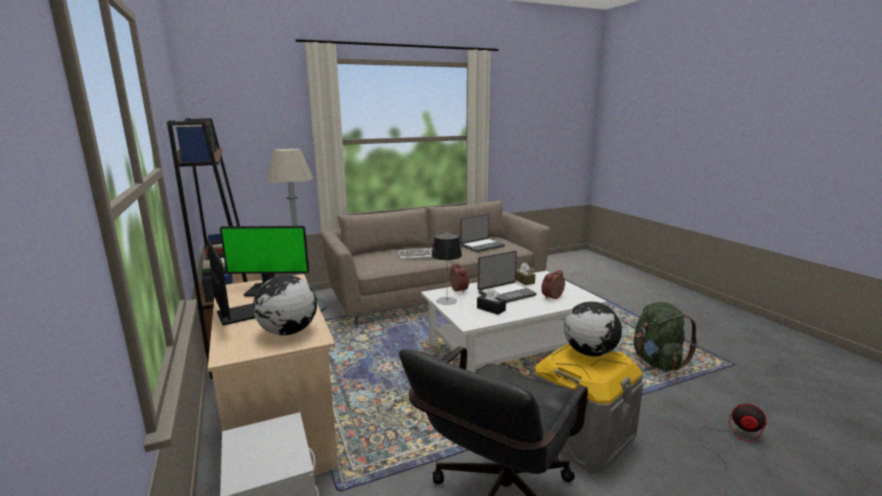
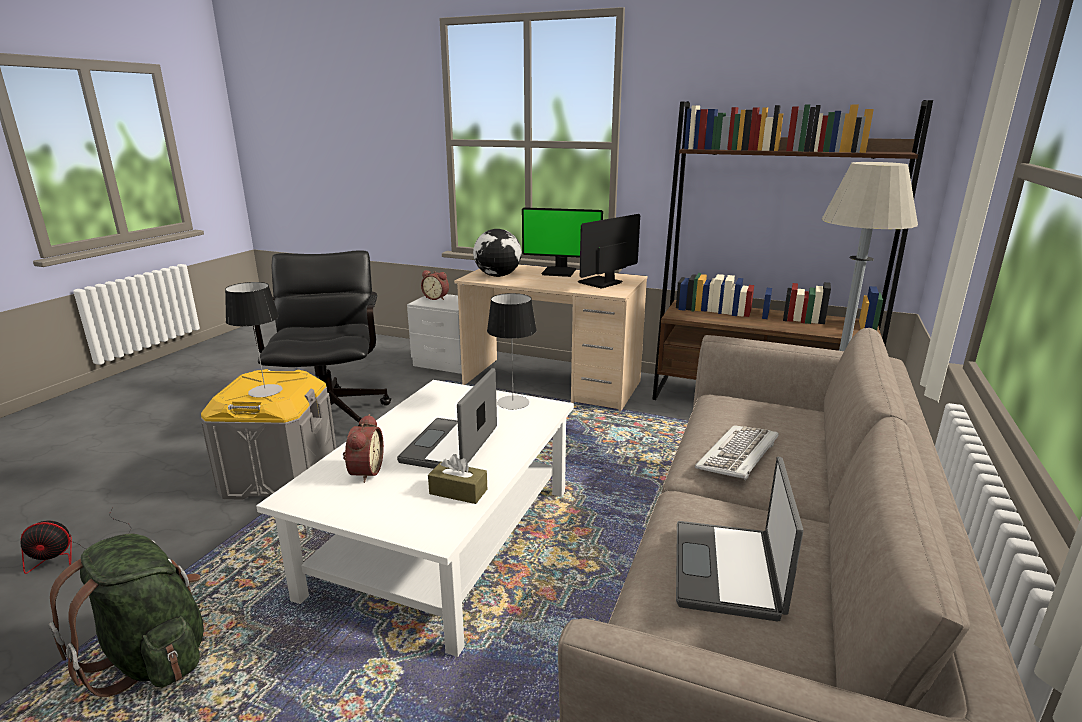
camera: 135 degrees right, 5 degrees up
(457, 290) = (532, 424): alarm clock -> alarm clock (436, 298)
(491, 309) = (438, 413): black tissue box -> none
(589, 352) = (265, 391): globe -> table lamp

